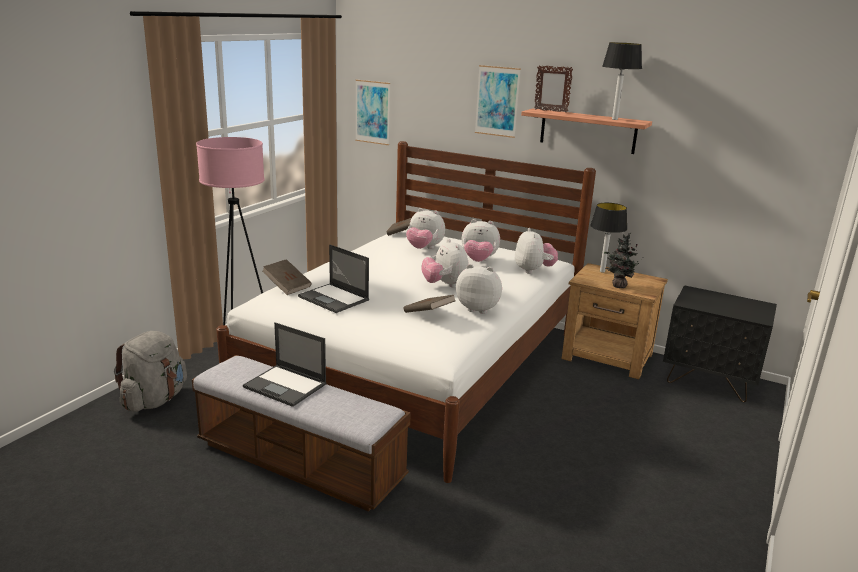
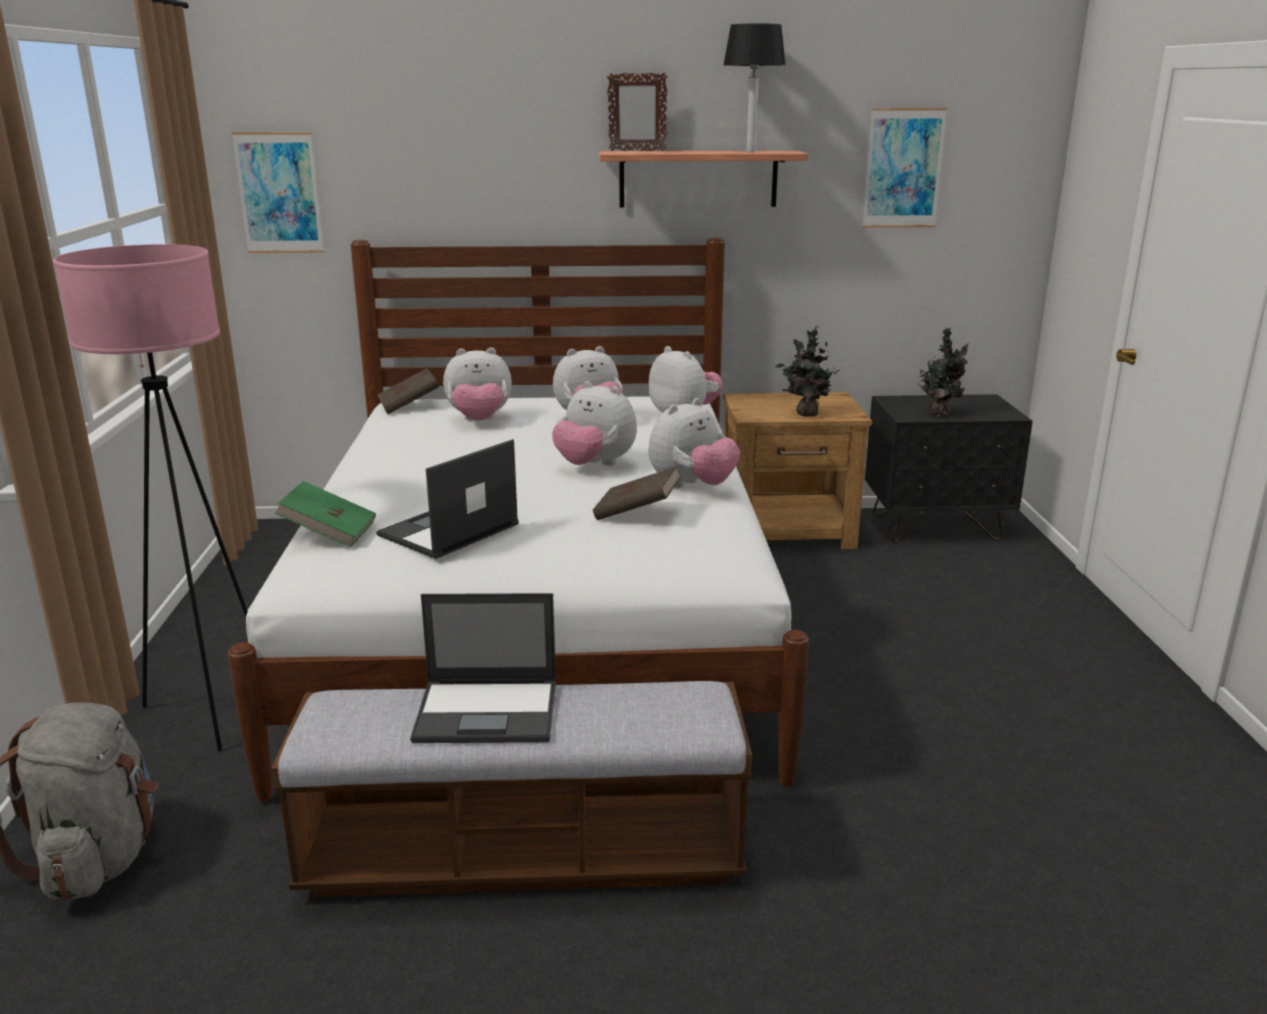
camera: 30 degrees left, 0 degrees up
(287, 286) = (329, 533): brown book -> green book
(334, 298) = (447, 530): laptop -> laptop turned 120 degrees clockwise
(478, 308) = (692, 486): plush toy -> plush toy turned 150 degrees clockwise
(497, 101) = (533, 145): picture -> picture (903, 168)
(602, 271) = (758, 400): table lamp -> none
(713, 306) = (940, 413): none -> potted plant

